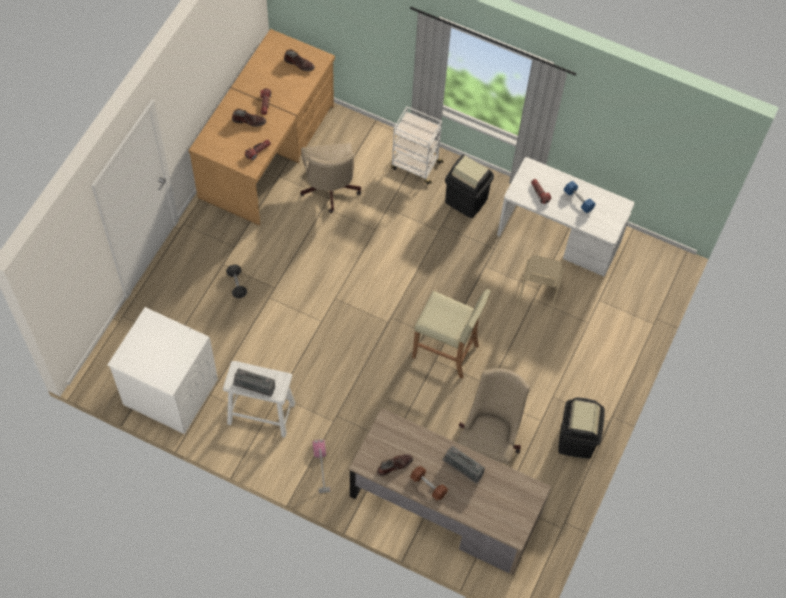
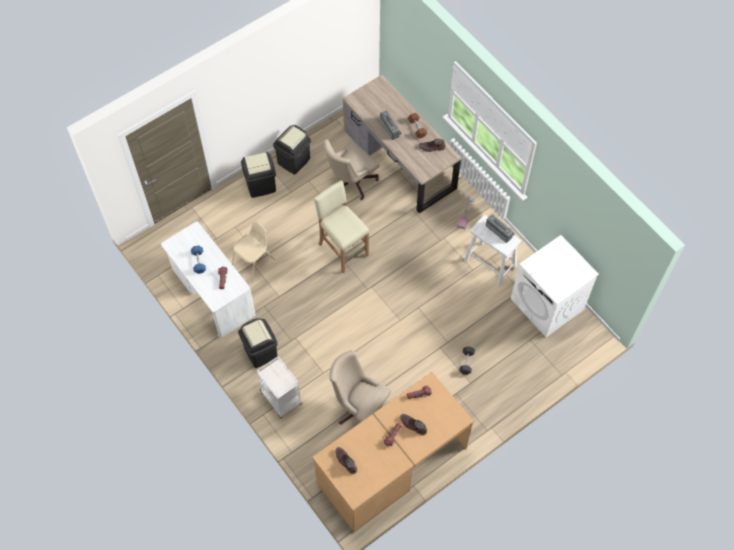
camera: 150 degrees left, 0 degrees up
(329, 190) = (359, 407): beige office chair -> beige office chair turned 75 degrees counterclockwise
(593, 388) = (261, 185): none -> black trash can

